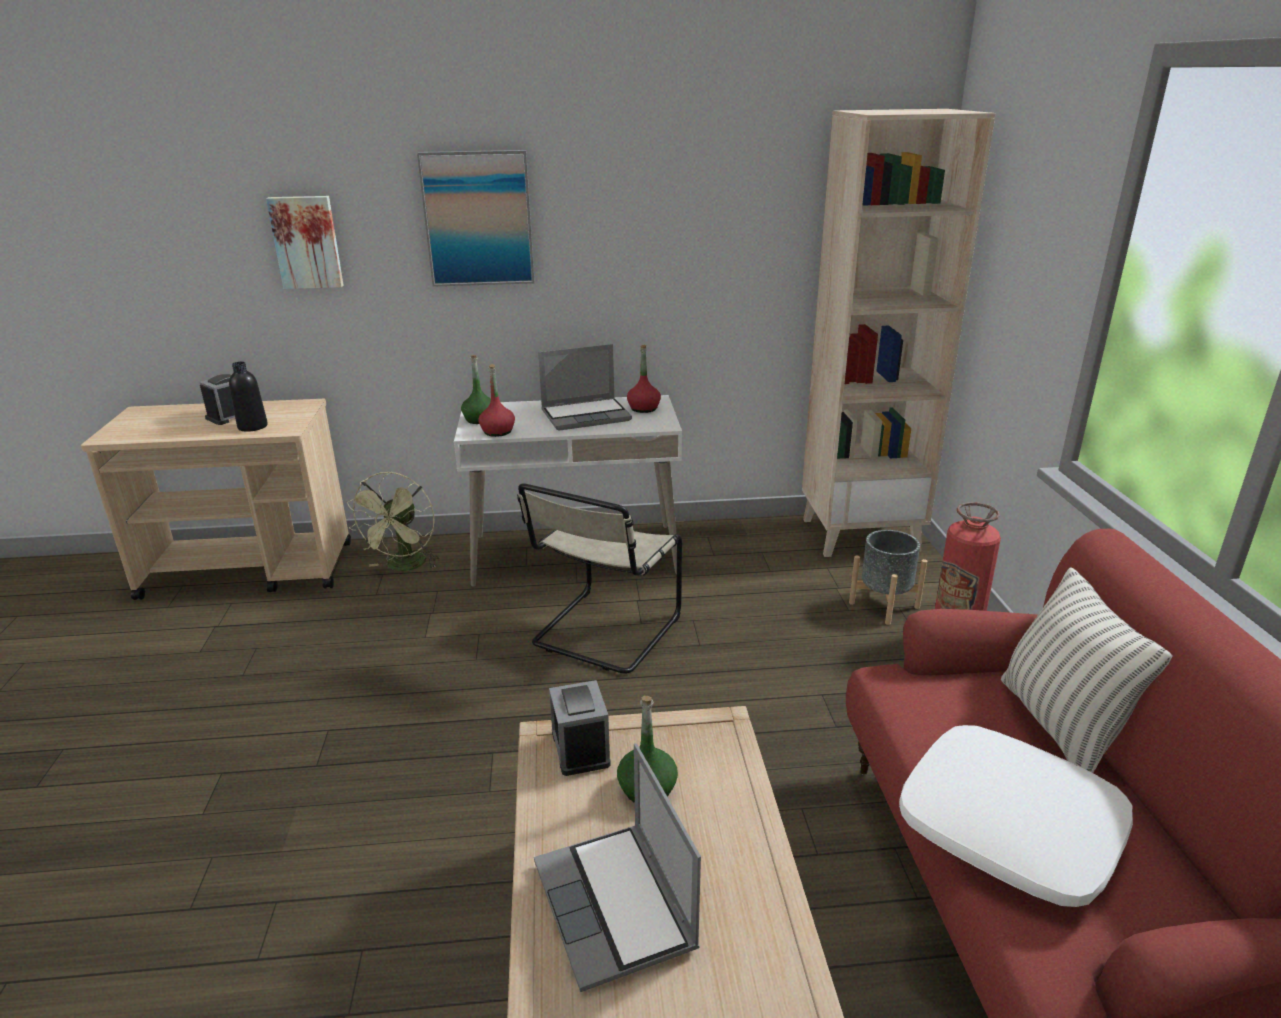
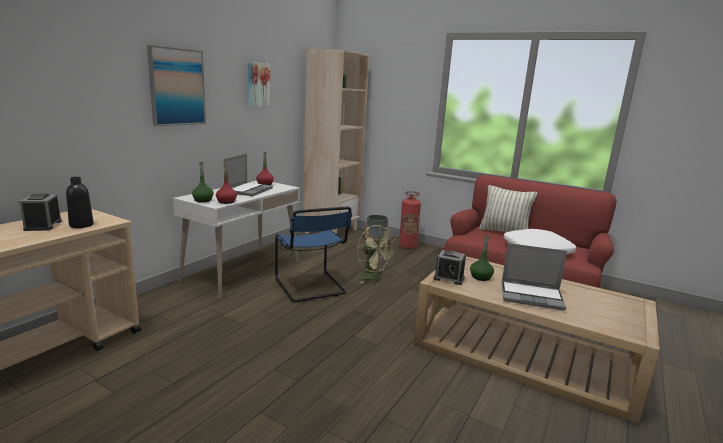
camera: 55 degrees left, 10 degrees down
(307, 242) = (76, 97): picture -> picture (257, 84)
(404, 567) = (163, 307): green fan -> green fan (373, 278)
(603, 633) = (311, 287): beige chair -> blue chair

